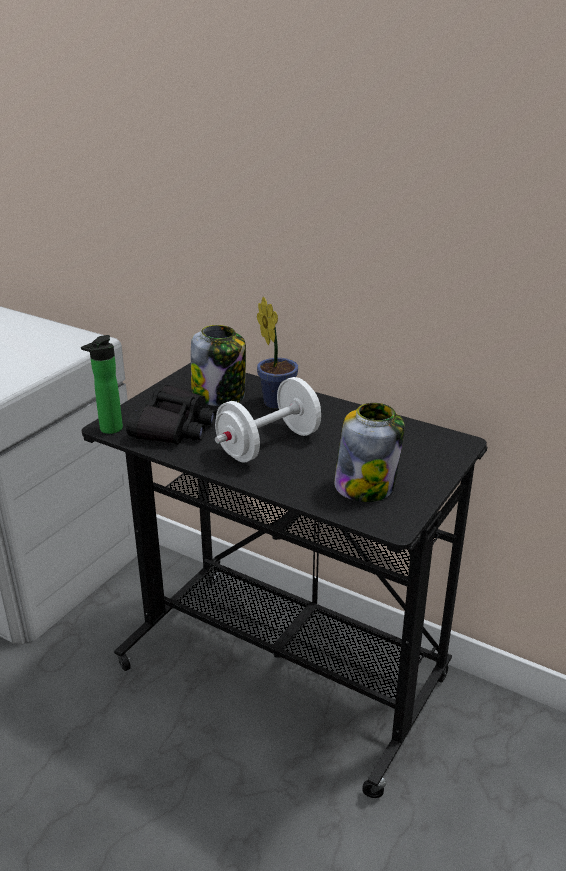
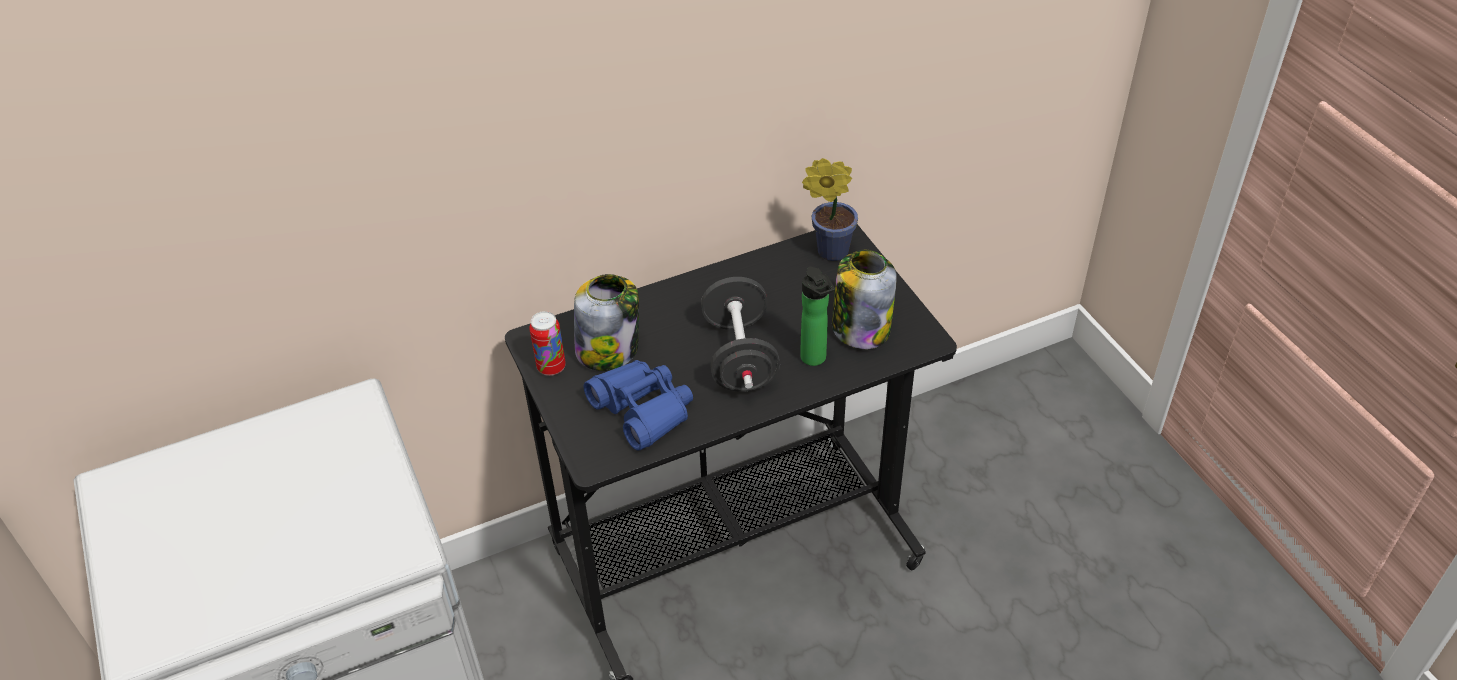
camera: 55 degrees left, 15 degrees up
(108, 430) = (602, 463): bottle -> bottle (815, 360)
(174, 427) = (643, 410): black binoculars -> blue binoculars
(181, 383) = (551, 367): none -> can
(269, 445) = (740, 357): white dumbbell -> black dumbbell
(276, 401) = (660, 314): potted plant -> potted plant (828, 251)

